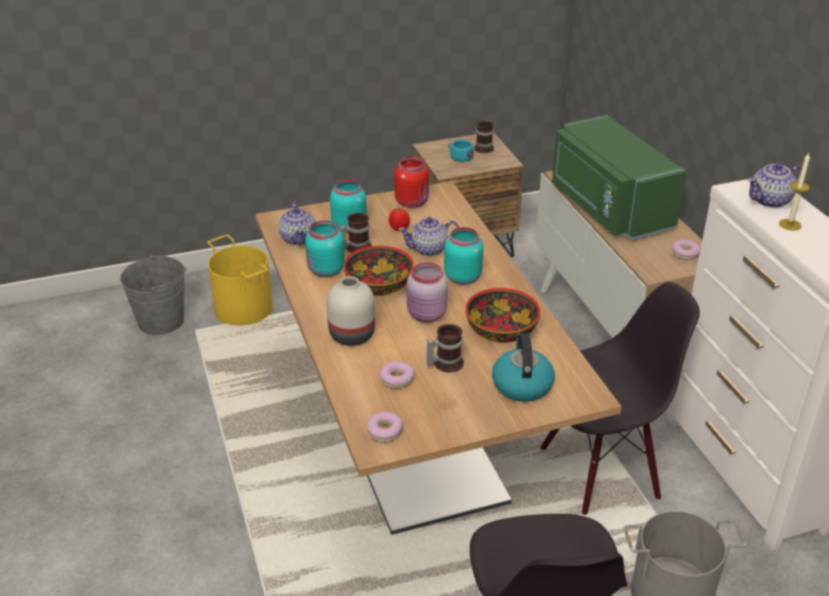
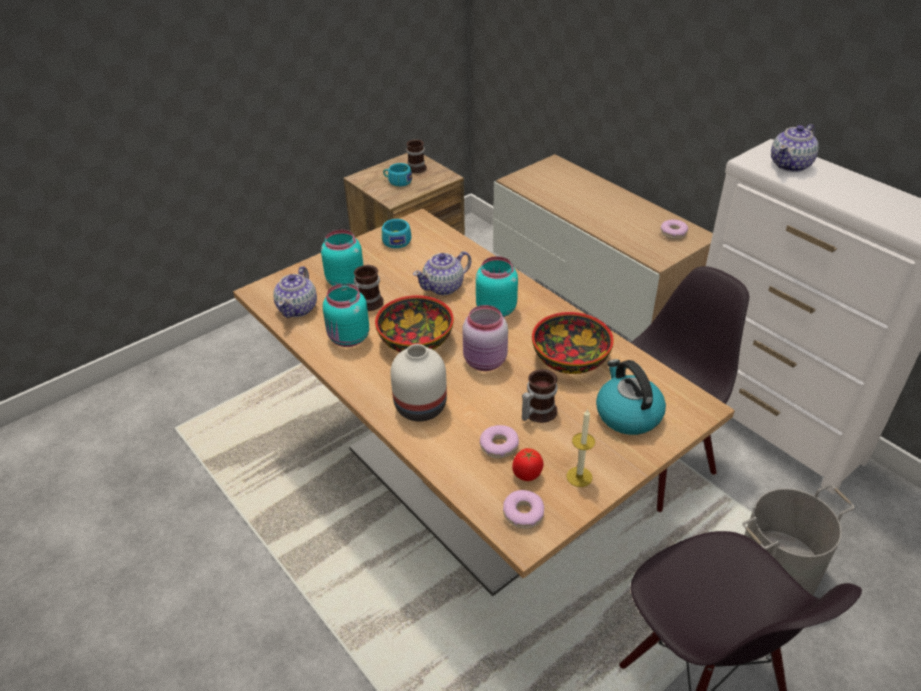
camera: 20 degrees left, 5 degrees up
(161, 321) = (131, 428): grey bucket -> none
(244, 308) = (218, 389): yellow bucket -> none
(299, 238) = (298, 308): teapot -> teapot turned 45 degrees clockwise
(399, 229) = (399, 272): tomato -> tomato (527, 475)
(412, 202) = (396, 239): red jar -> turquoise cup
(608, 207) = (576, 203): green microwave -> none
(790, 224) = (826, 185): candle -> candle (579, 477)

